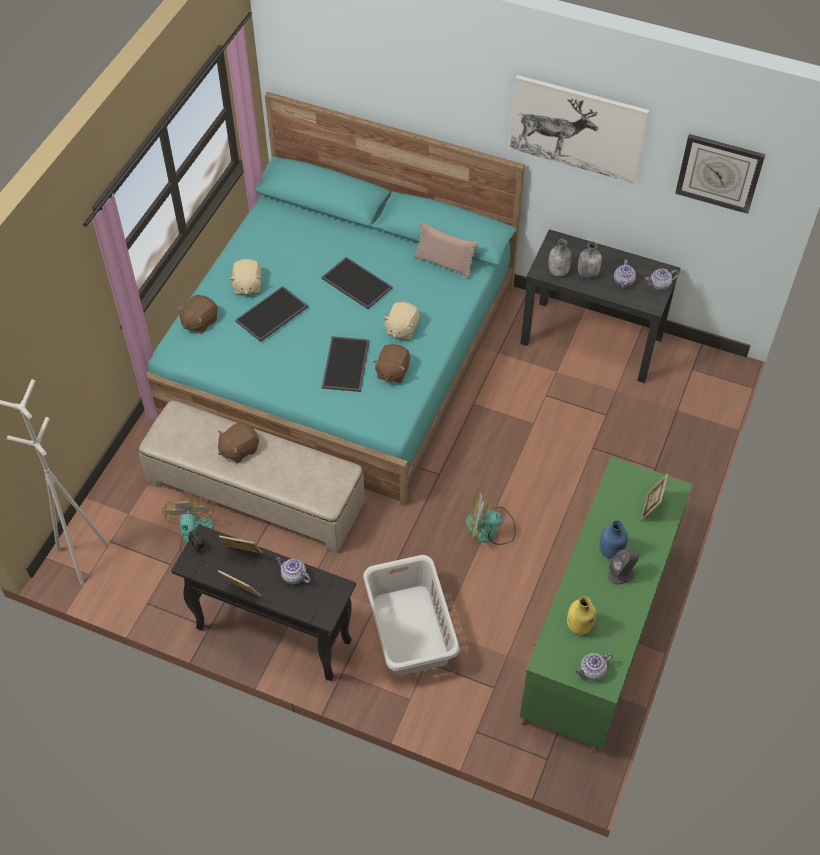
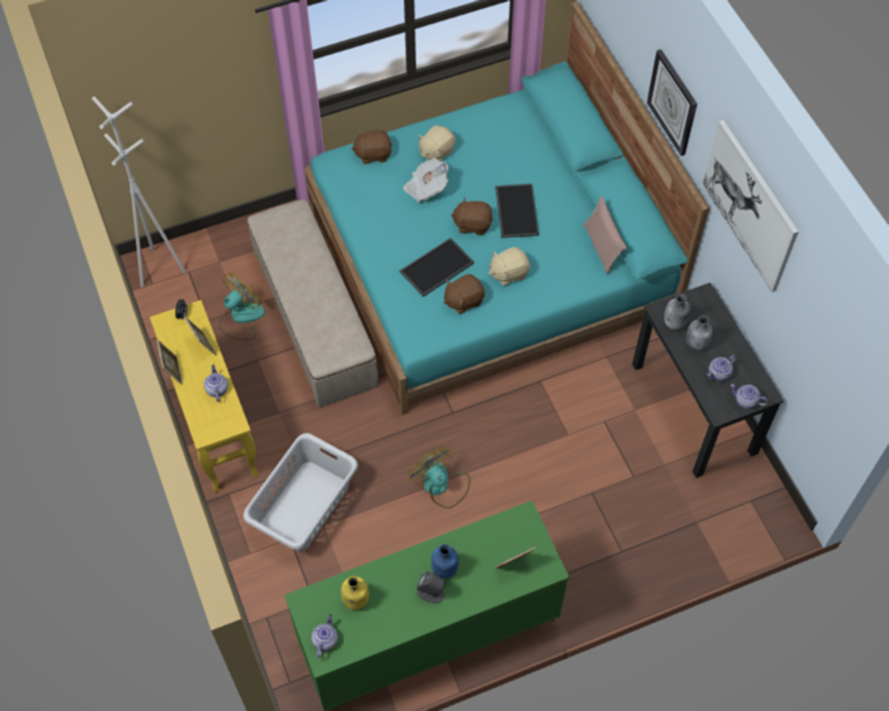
camera: 45 degrees right, 5 degrees up
(239, 449) = (307, 272): brown plush toy -> brown plush toy (472, 224)
(272, 315) = (426, 187): tray -> newspaper
(272, 635) = (215, 426): black console table -> yellow console table
(592, 672) = (325, 640): teapot -> teapot turned 90 degrees clockwise
(719, 173) = (831, 336): wall clock -> wall clock (673, 102)

